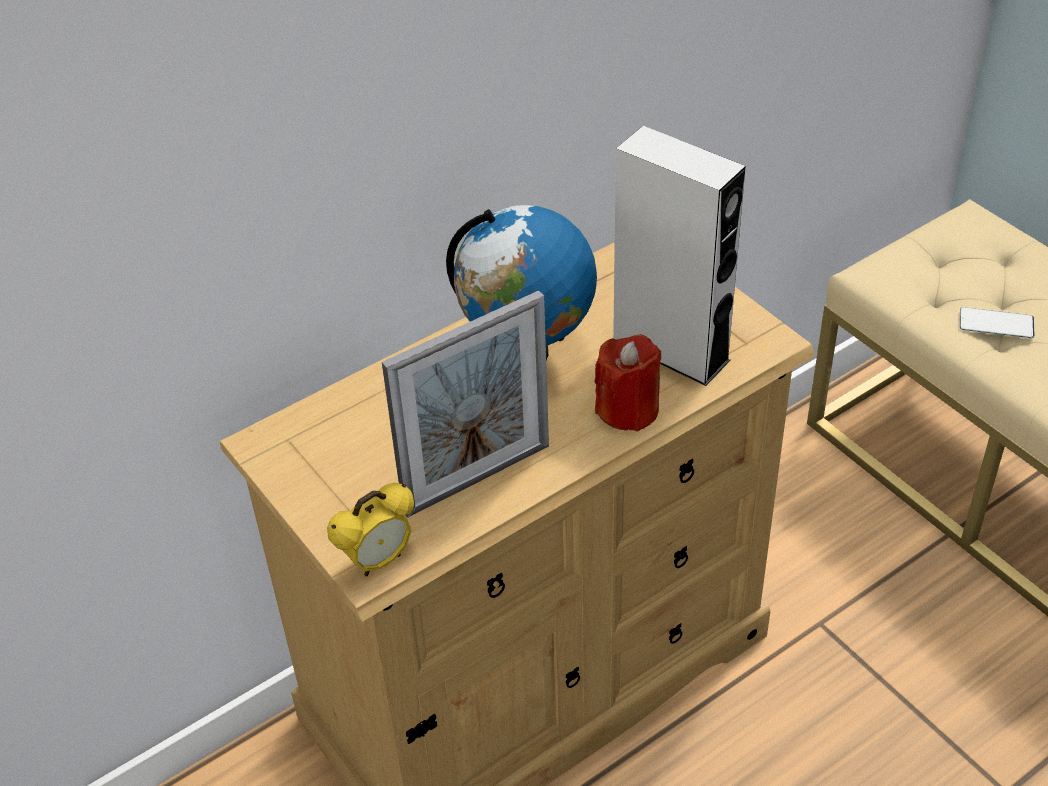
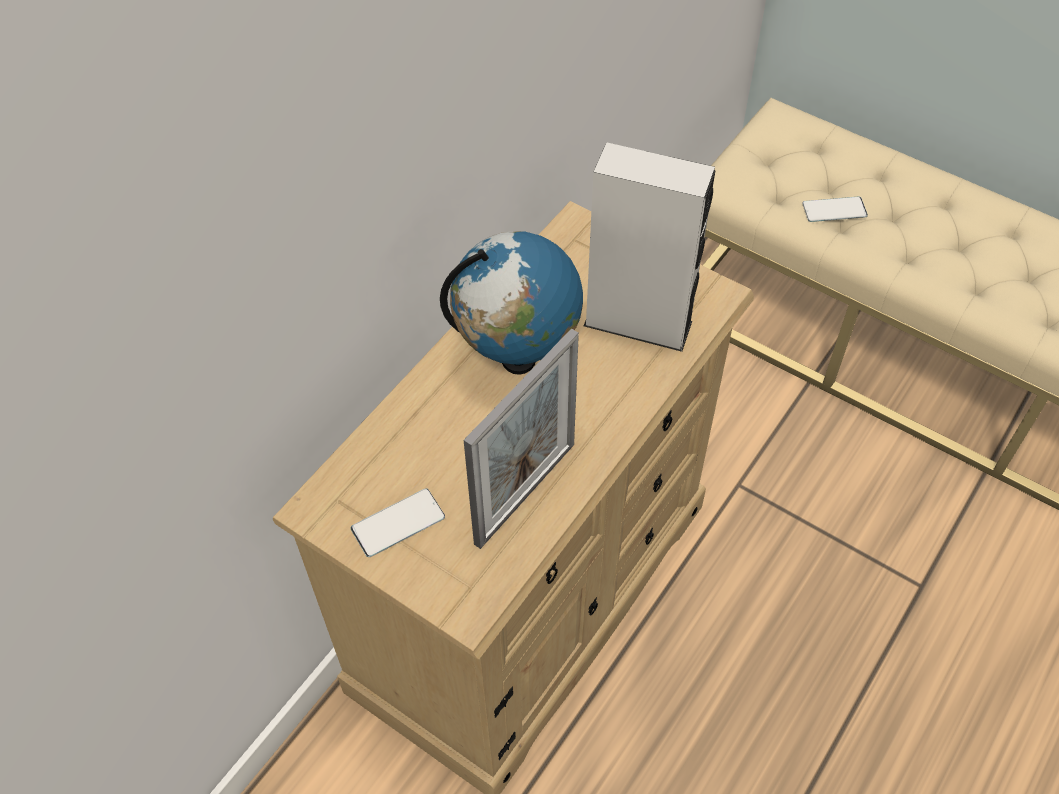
camera: 20 degrees left, 10 degrees up
(336, 475) = (398, 523): none -> phone
(378, 561) = (473, 599): alarm clock -> none
(628, 409) = (626, 391): red candle -> none

